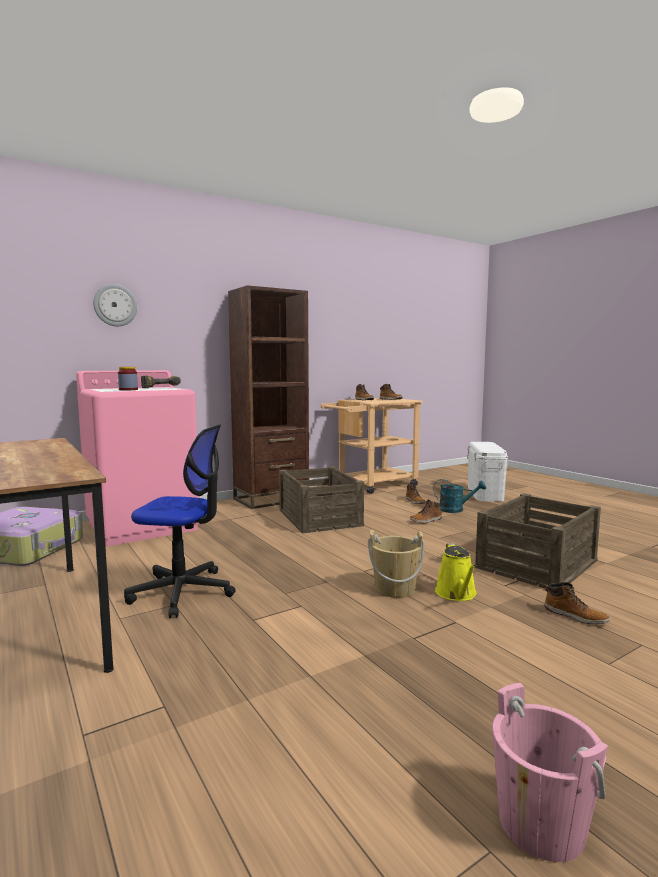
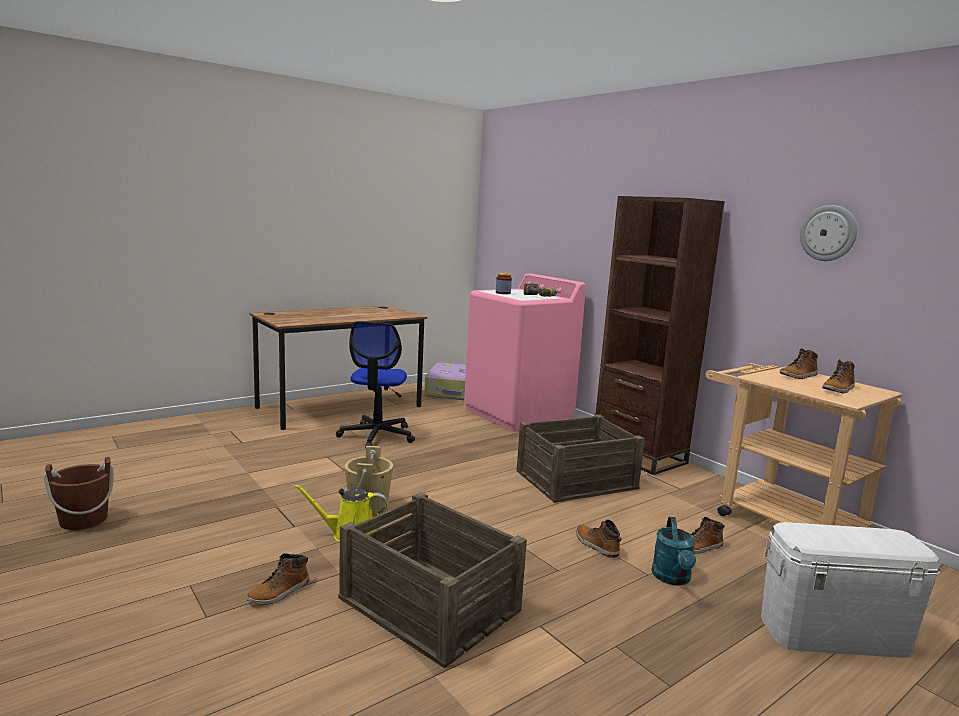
camera: 85 degrees right, 5 degrees up
(115, 305) = (563, 217): wall clock -> wall clock (828, 233)
(541, 824) = (83, 520): pink bucket -> brown bucket

